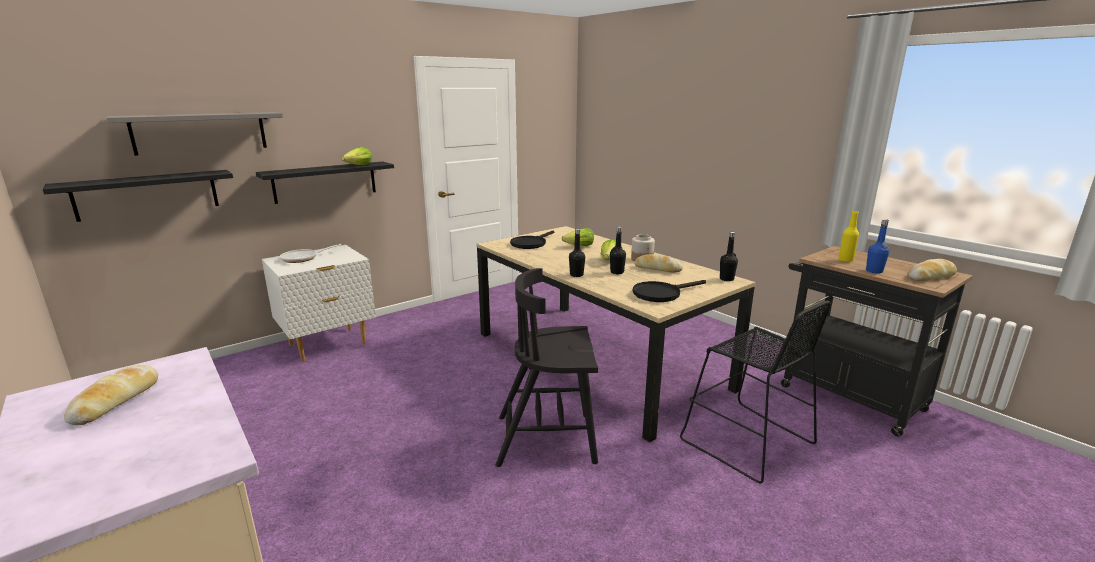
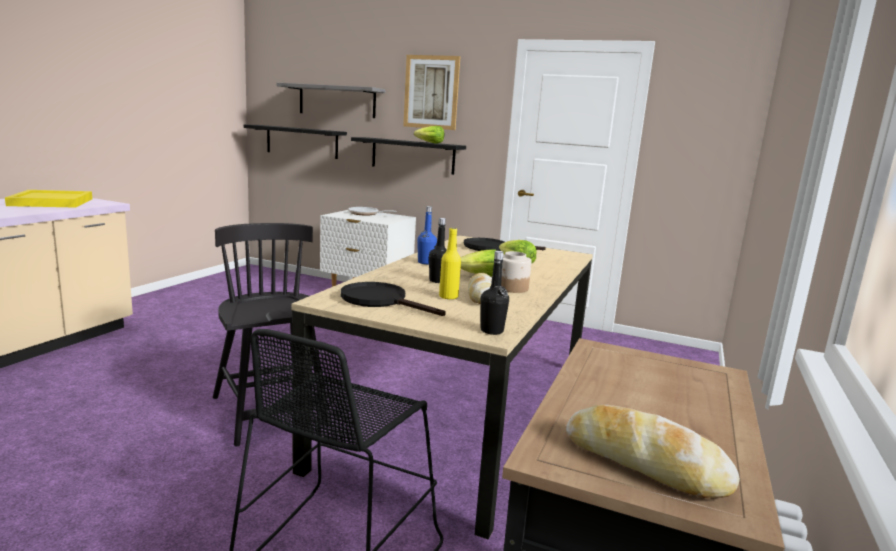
camera: 60 degrees right, 5 degrees down
(116, 401) = (50, 202): bread -> yellow tray
(334, 111) = (431, 92): none -> picture
(576, 275) = (404, 268): black bottle -> none
(845, 260) = (631, 373): yellow bottle -> yellow bottle (448, 297)
(874, 271) = (586, 396): blue bottle -> blue bottle (425, 262)

